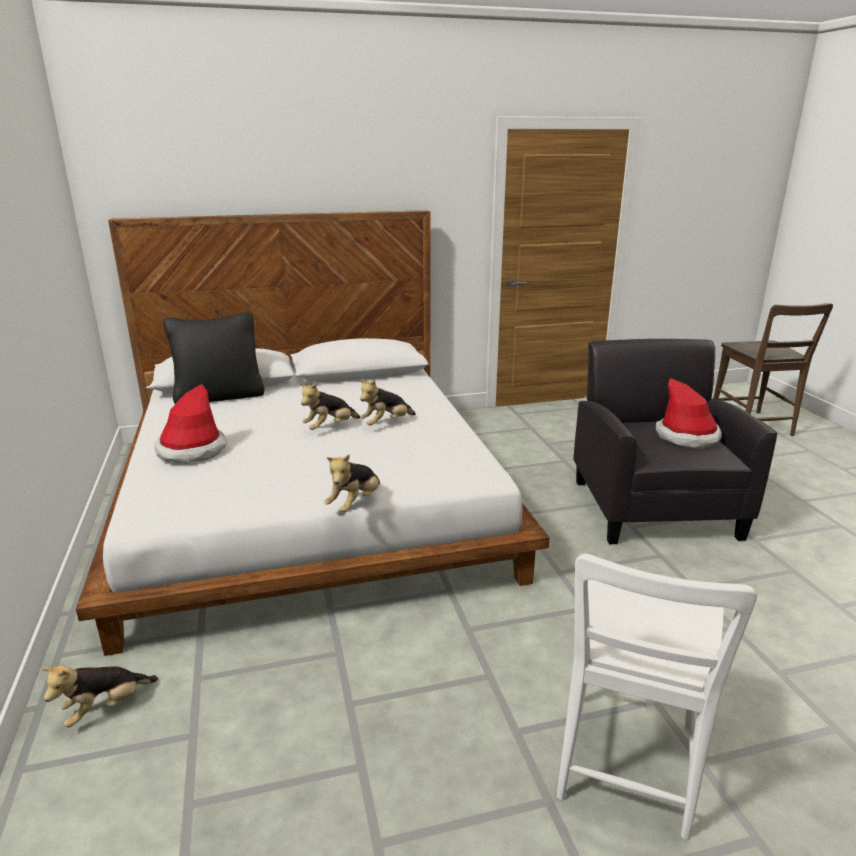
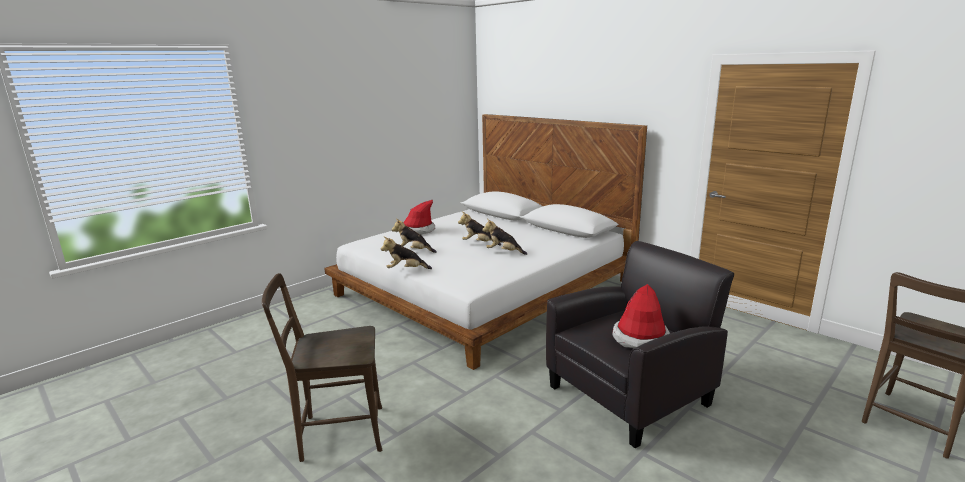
camera: 60 degrees right, 5 degrees down
(105, 708) = (307, 307): plush toy -> plush toy (414, 251)
(219, 396) = (485, 217): black pillow -> none
(625, 769) = (337, 433): white chair -> brown chair

